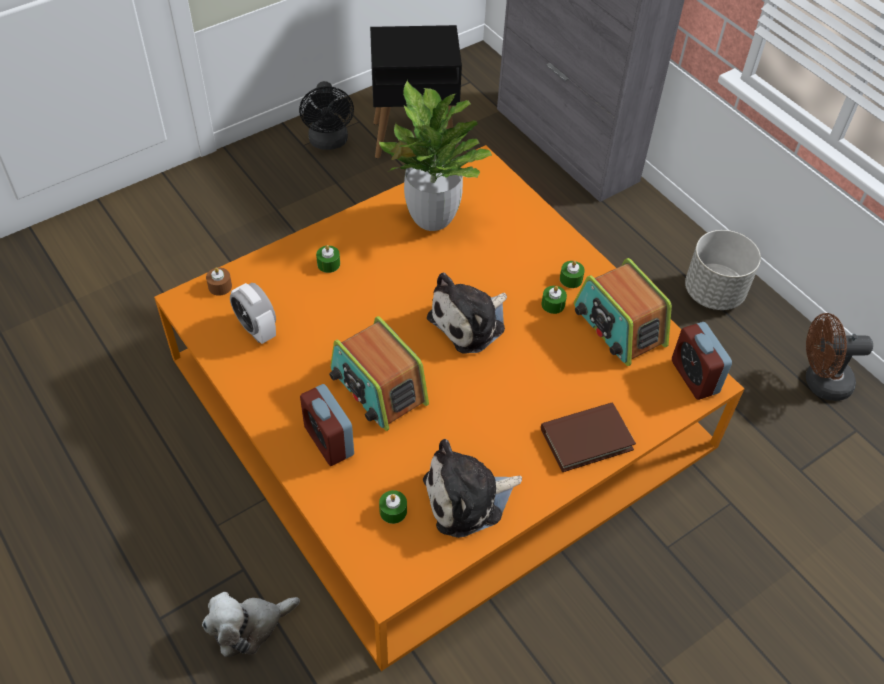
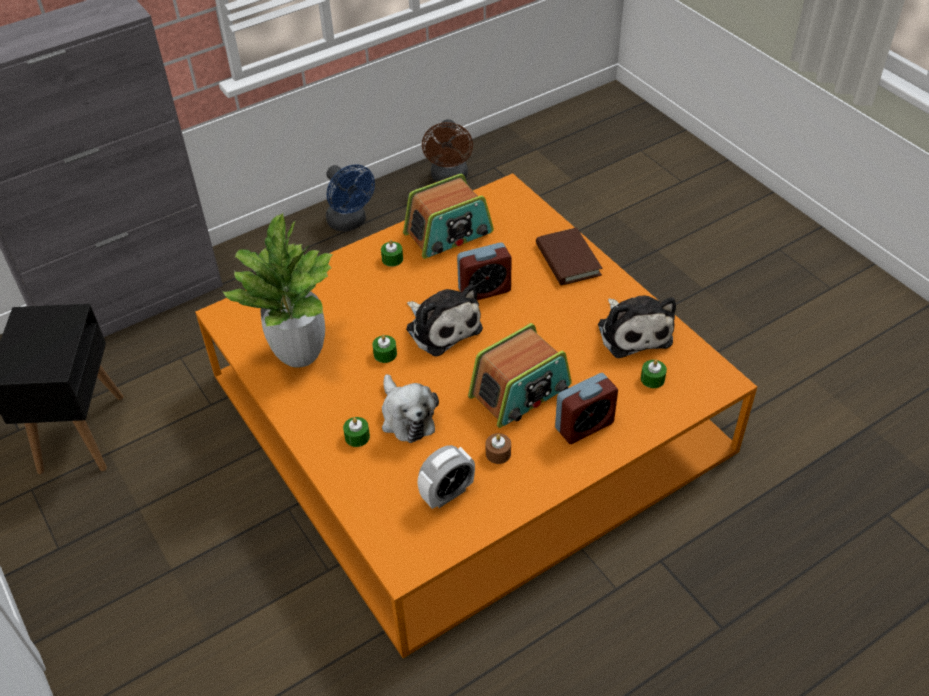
camera: 85 degrees left, 5 degrees down
(220, 286) = (383, 534): brown candle -> brown candle (498, 453)
(249, 626) = (717, 550): plush toy -> plush toy (406, 417)
(329, 142) = (62, 520): black fan -> none
(553, 304) = (422, 272): green candle -> green candle (385, 354)
(694, 377) = (502, 197): alarm clock -> alarm clock (484, 290)
(714, 292) = (350, 223): grey planter -> blue fan

